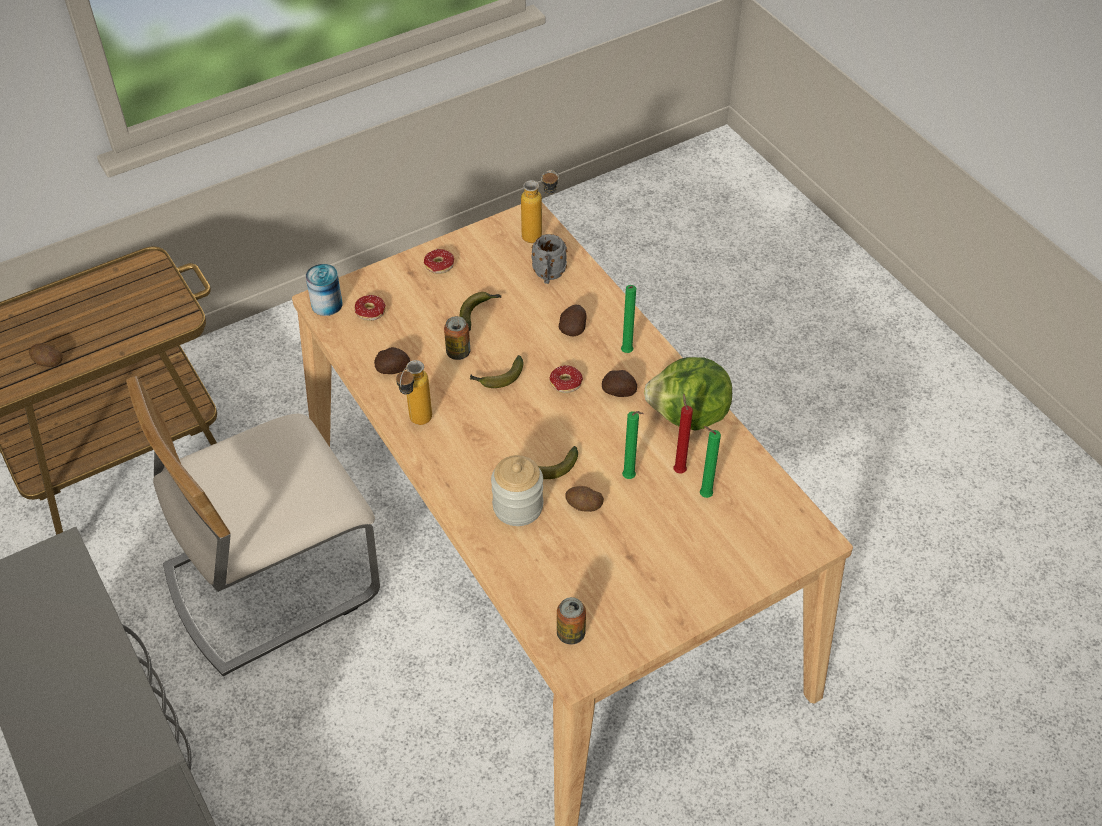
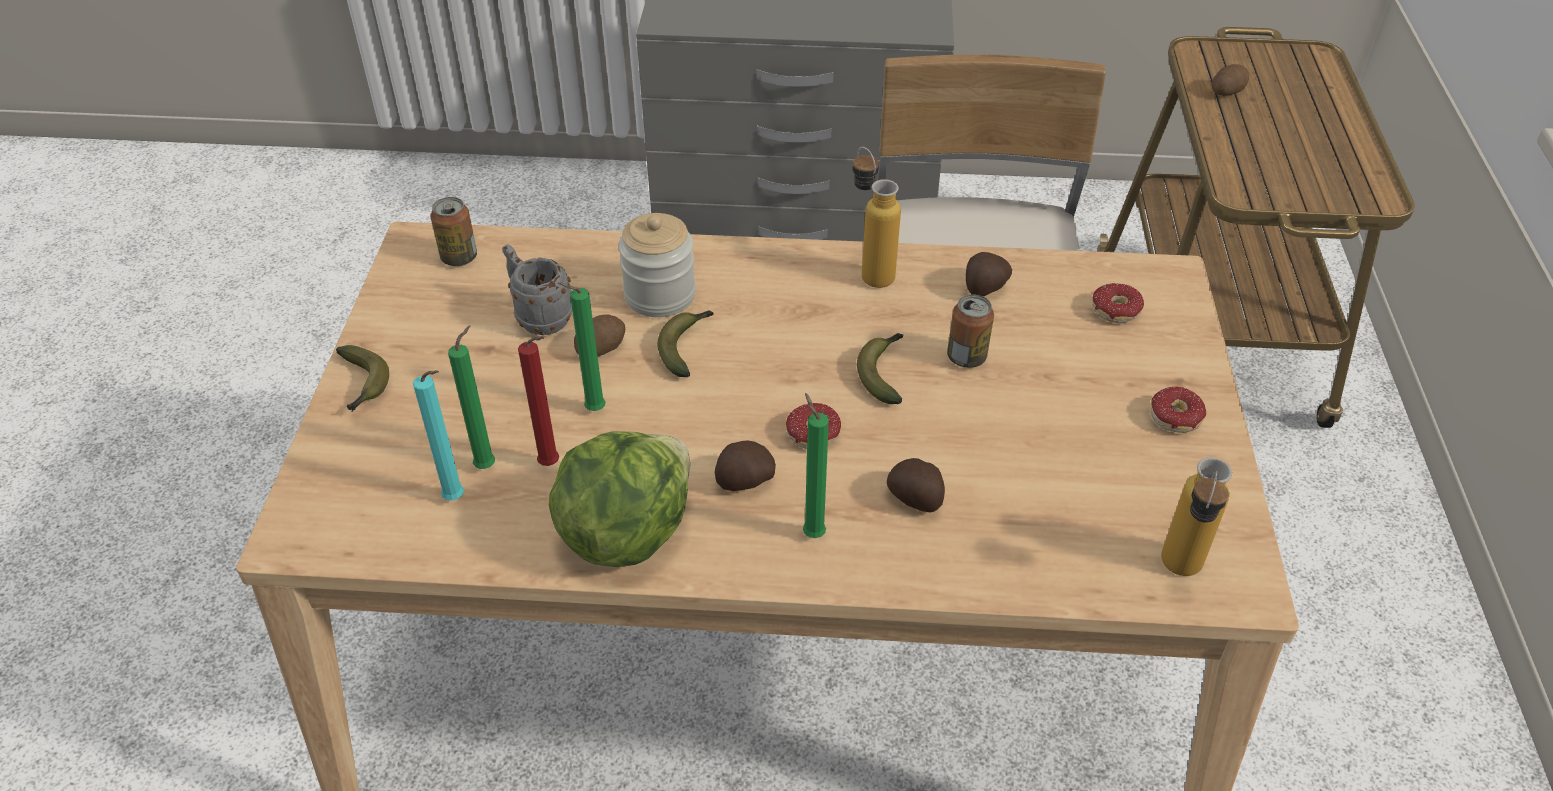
camera: 125 degrees right, 5 degrees down
(327, 304) = (1161, 278): can -> none
(479, 312) = (1034, 413): banana -> banana (363, 385)
(548, 275) = (1064, 532): grey mug -> grey mug (538, 317)
(733, 492) = (457, 499): none -> turquoise candle

